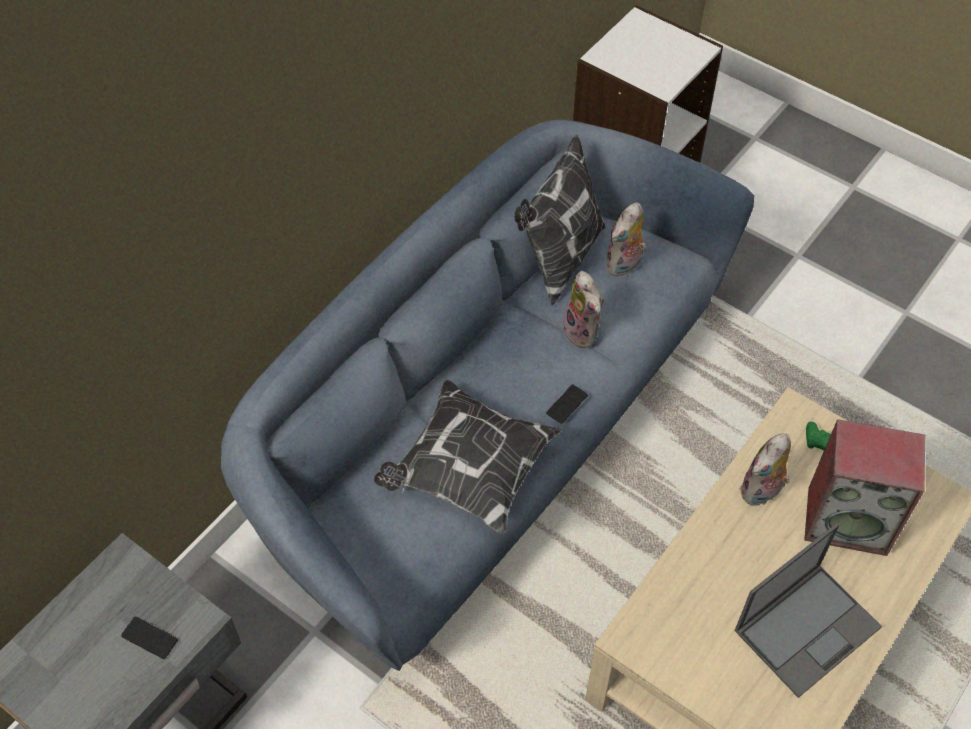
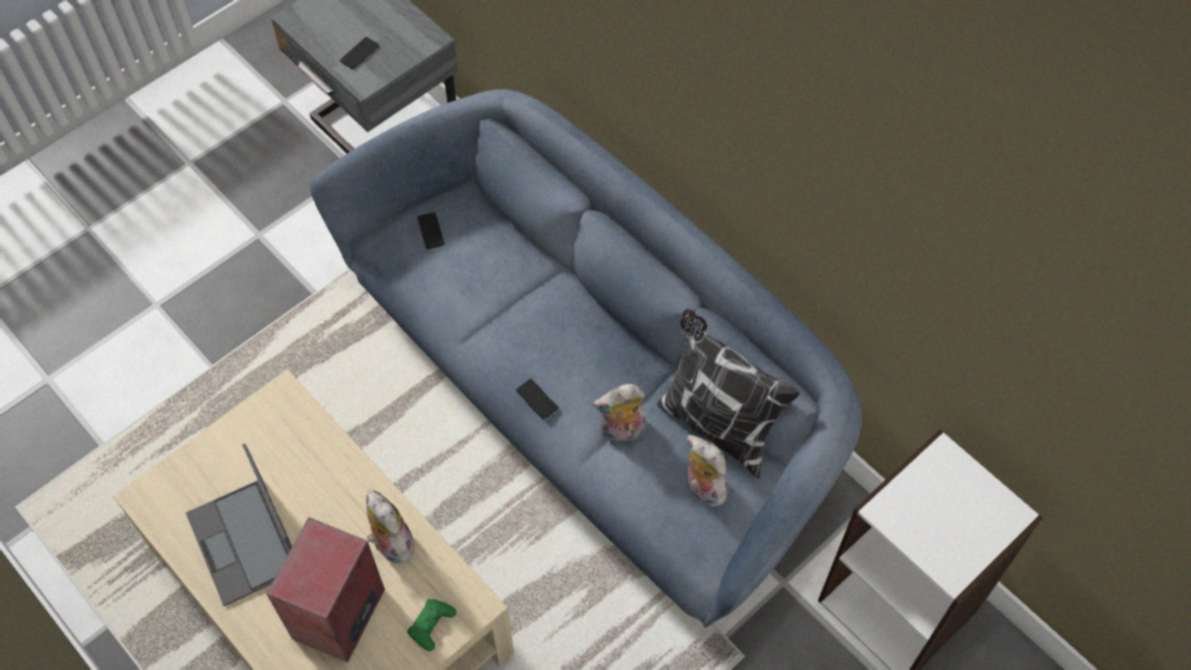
camera: 100 degrees right, 5 degrees up
(380, 540) = (430, 231): none -> phone
(468, 472) = (484, 307): pillow -> none

